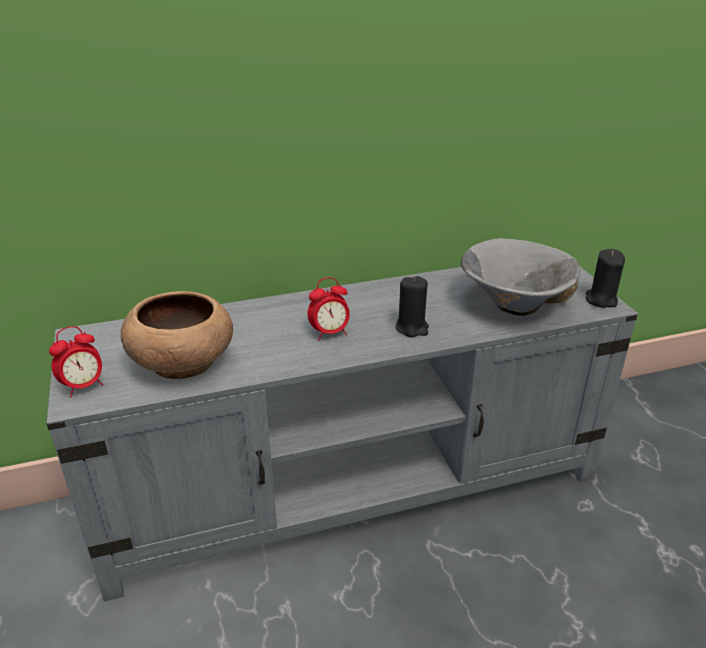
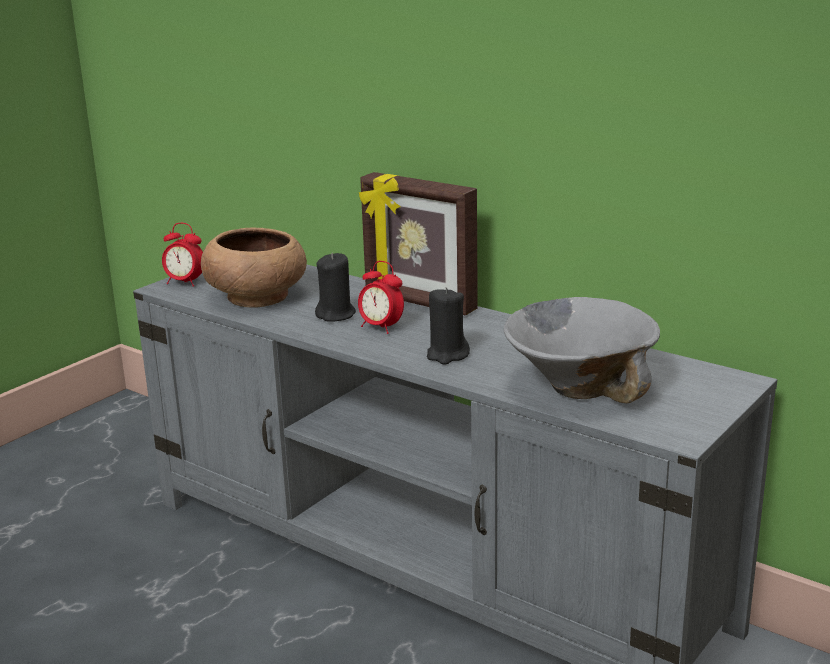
camera: 55 degrees right, 10 degrees down
(306, 302) = (419, 303): none -> picture frame
(601, 300) = (686, 428): black candle -> black candle (336, 315)

